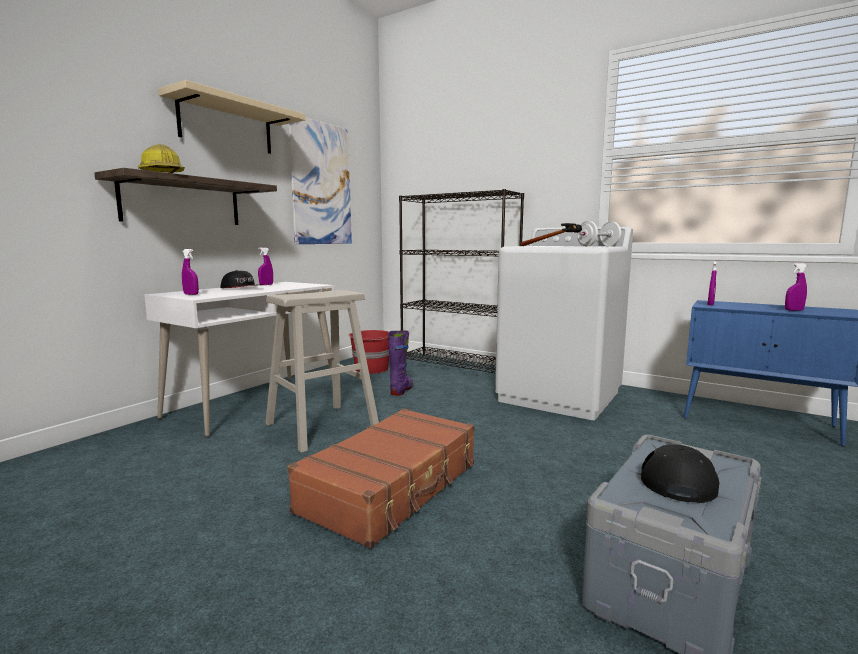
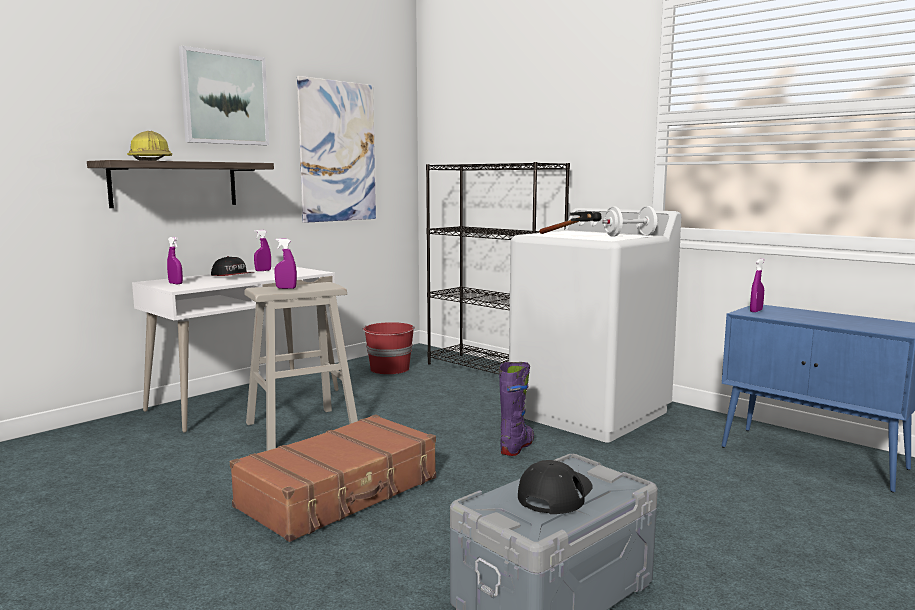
camera: 10 degrees right, 0 degrees up
(226, 126) = (224, 98): beige shelf -> picture
(401, 390) = (409, 395): purple boot -> purple boot (517, 446)
(794, 310) = (843, 323): purple spray bottle -> purple spray bottle (286, 288)

